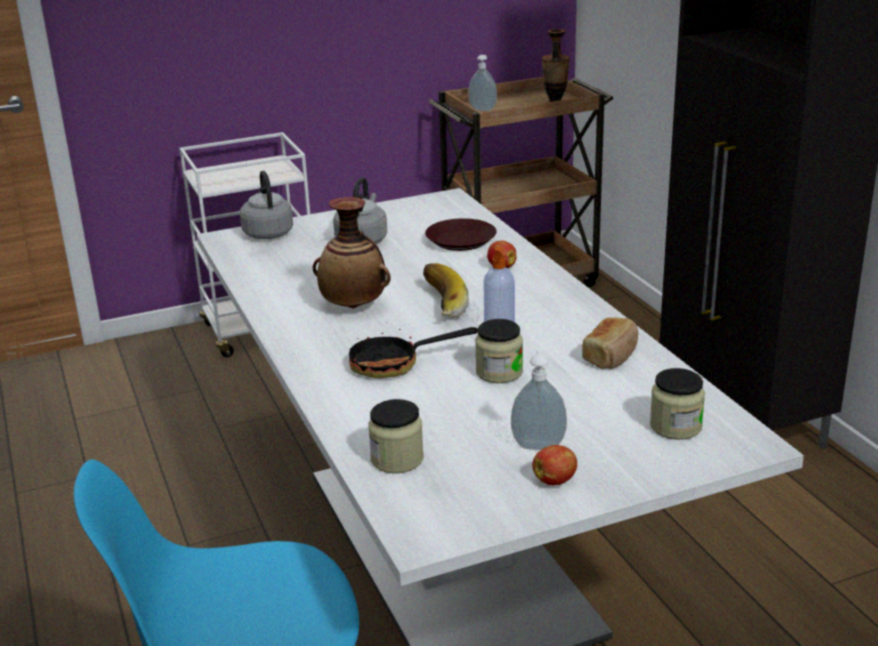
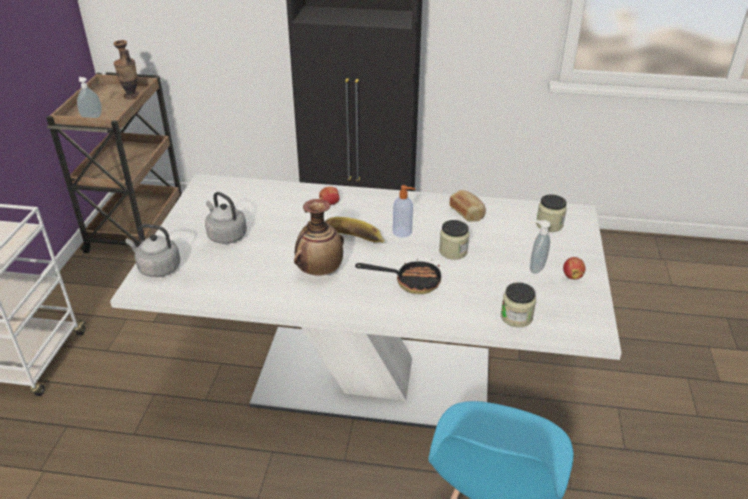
camera: 60 degrees left, 10 degrees up
(395, 364) = (410, 281): frying pan -> frying pan turned 105 degrees counterclockwise
(461, 241) = (276, 202): brown plate -> none

